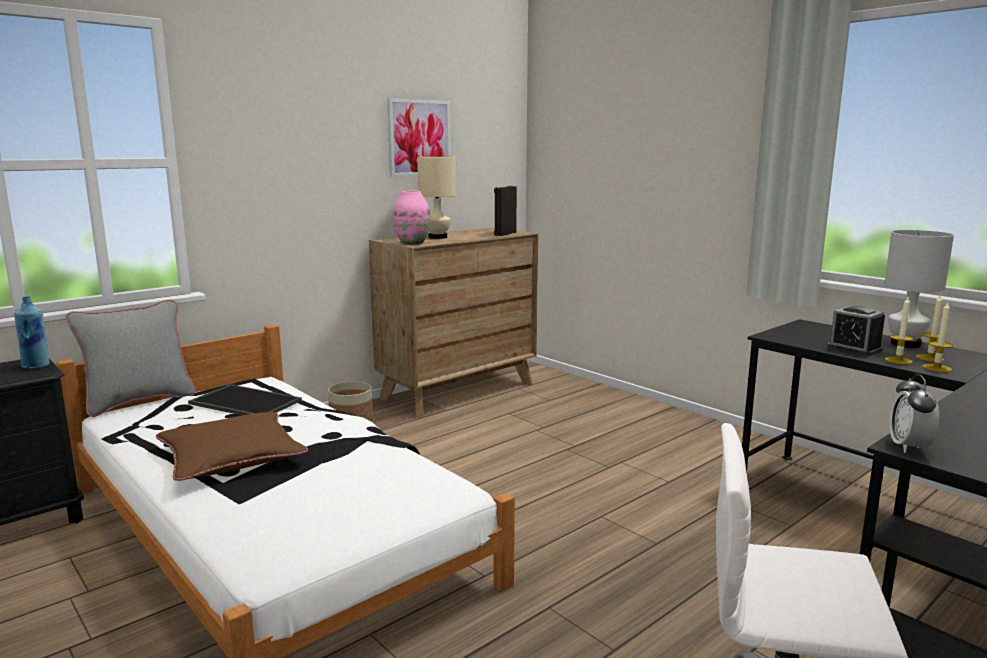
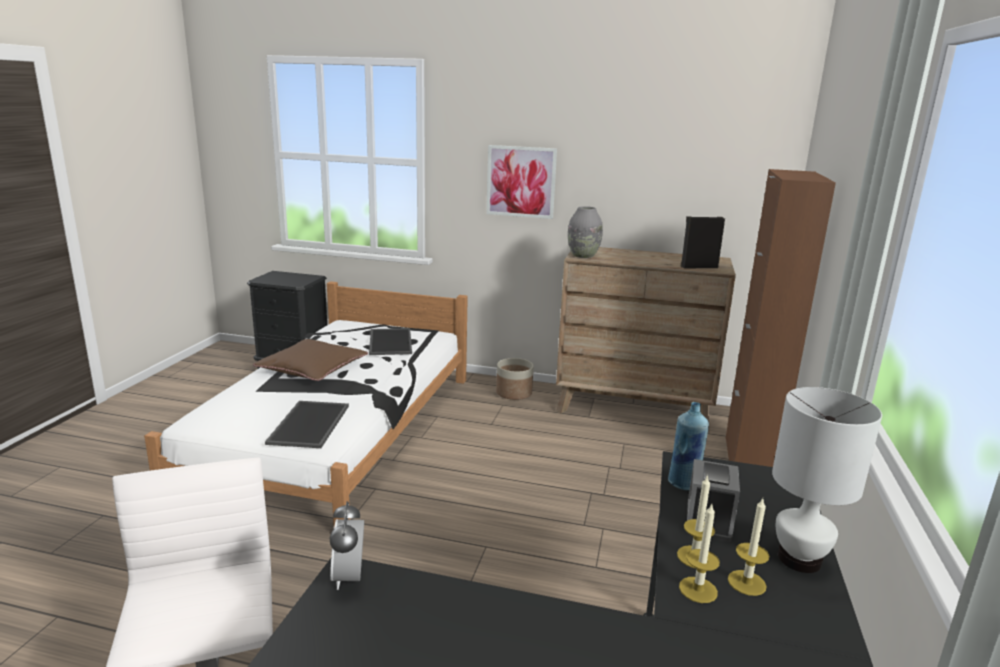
camera: 55 degrees right, 5 degrees up
(36, 366) = (305, 280): blue bottle -> blue bottle (683, 483)
(139, 401) = (366, 321): grey pillow -> none
(398, 488) = (310, 425): none -> tray
(412, 243) = (583, 256): pink vase -> grey vase
(419, 138) = (646, 156): picture -> picture (521, 181)
(438, 237) = (629, 256): beige table lamp -> none
(586, 387) = (749, 461): none -> brown cabinet
(909, 447) = (349, 577): alarm clock -> alarm clock turned 75 degrees counterclockwise

